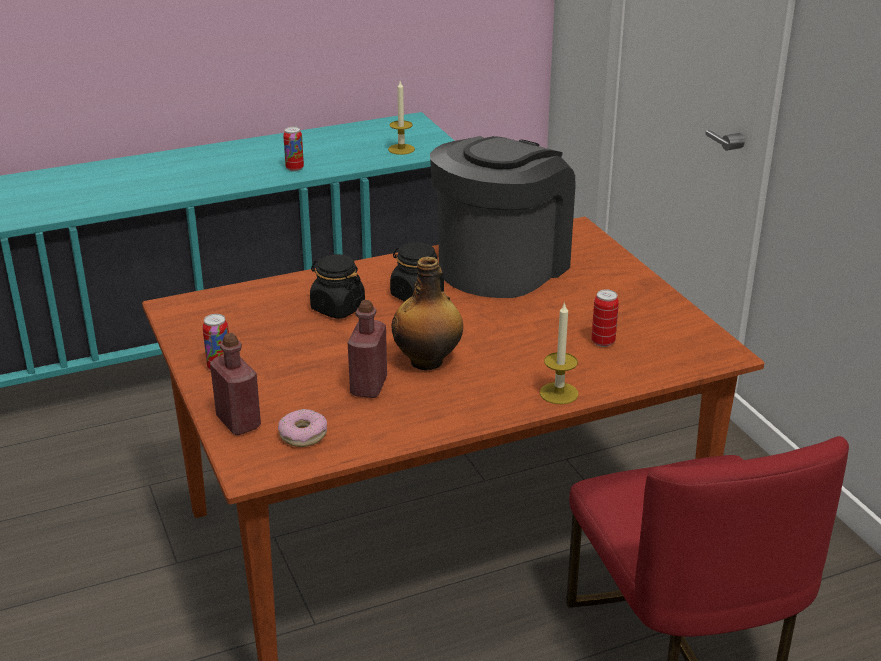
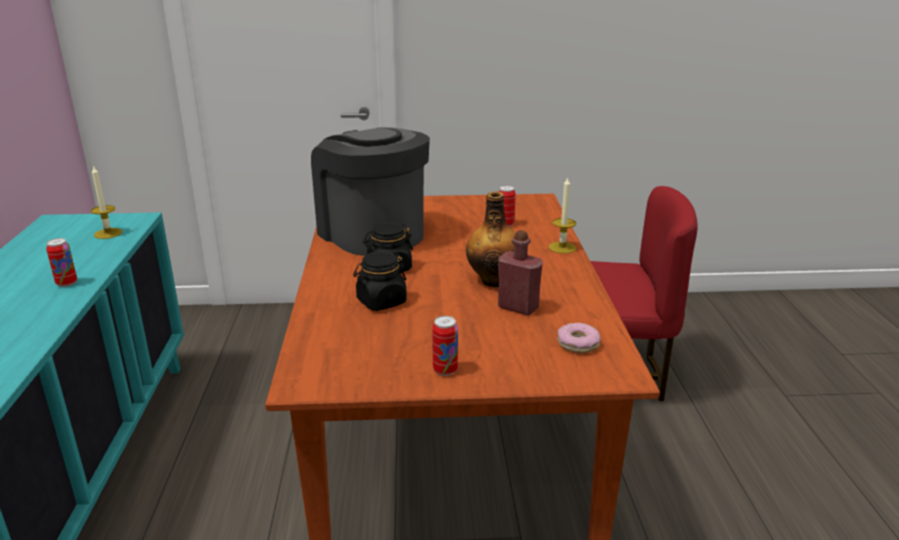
camera: 70 degrees left, 5 degrees down
(238, 422) = (546, 371): red bottle -> none

